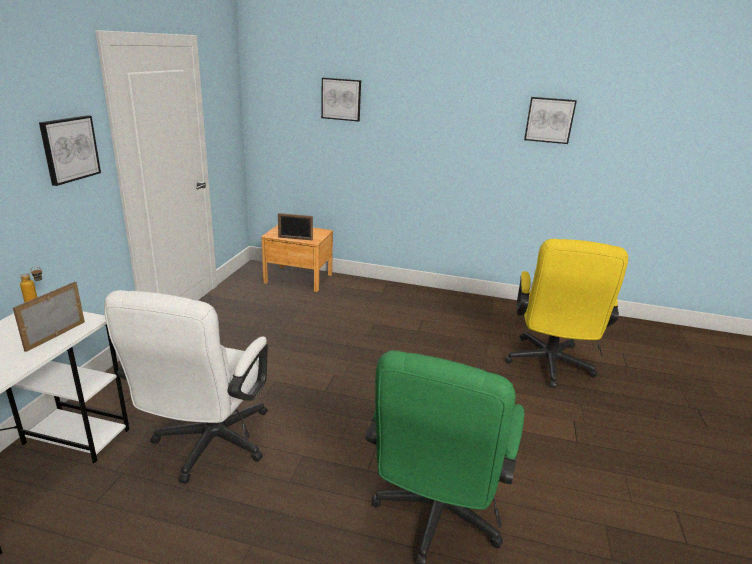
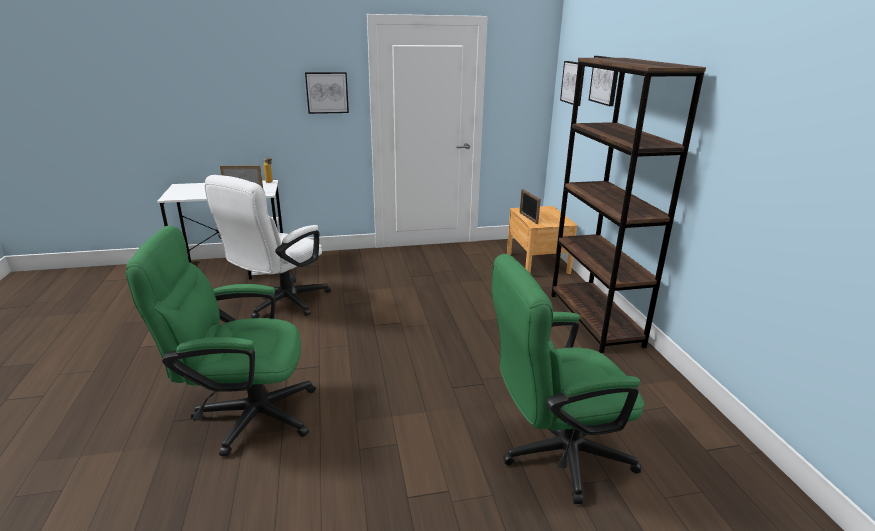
camera: 65 degrees right, 0 degrees up
(207, 447) = (280, 304): white office chair -> white office chair turned 45 degrees counterclockwise
(407, 293) = (595, 319): none -> brown bookcase
(549, 120) = (784, 124): picture -> picture (573, 82)
(549, 367) = (554, 454): yellow office chair -> green office chair

